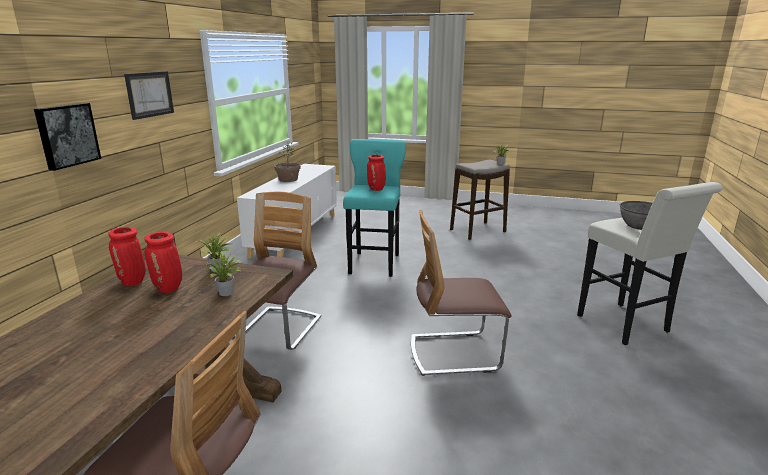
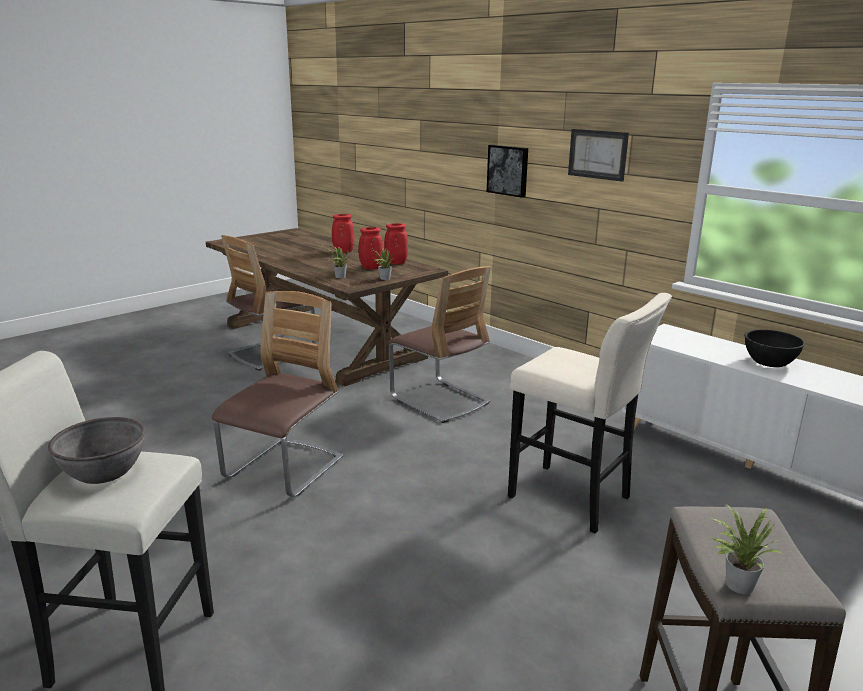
camera: 120 degrees right, 0 degrees up
(288, 179) = (769, 361): potted plant -> black bowl
(375, 263) = (574, 500): turquoise stool -> beige stool
(376, 189) = (565, 365): red vase -> red vase (343, 251)

